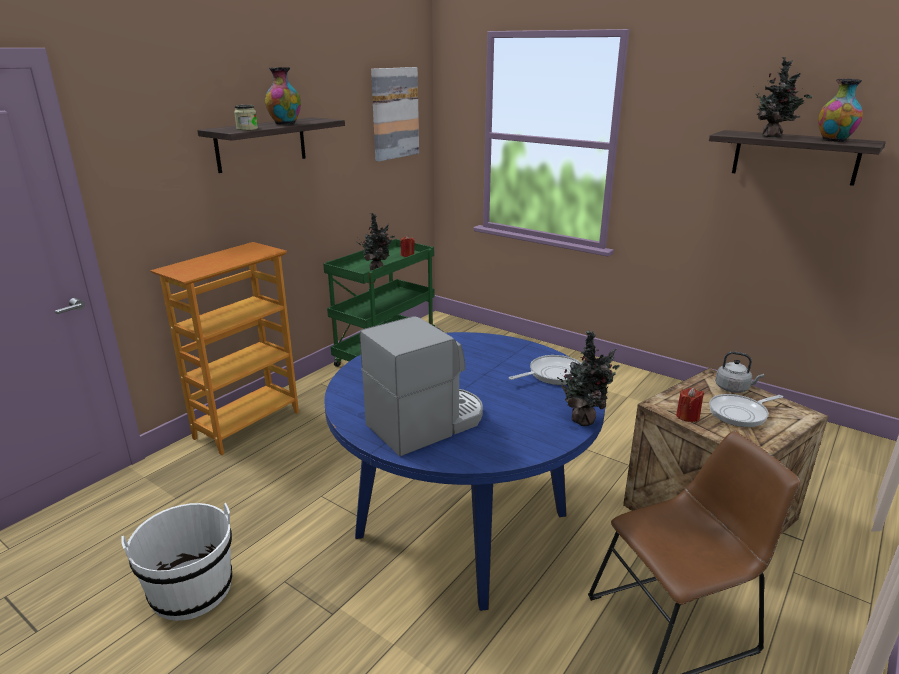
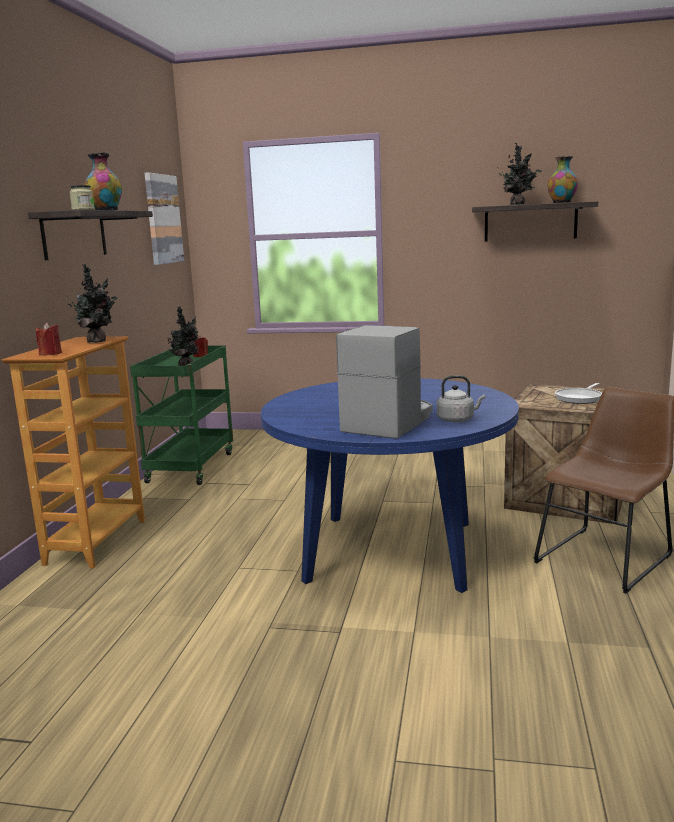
camera: 25 degrees left, 10 degrees down
(191, 589) = (179, 660): white bucket -> none
(553, 374) = (444, 388): frying pan -> none
(584, 419) = (502, 400): potted plant -> potted plant (97, 341)
(687, 416) = (548, 405): red candle -> red candle (50, 354)
(733, 388) = (559, 389): grey kettle -> grey kettle (457, 420)

